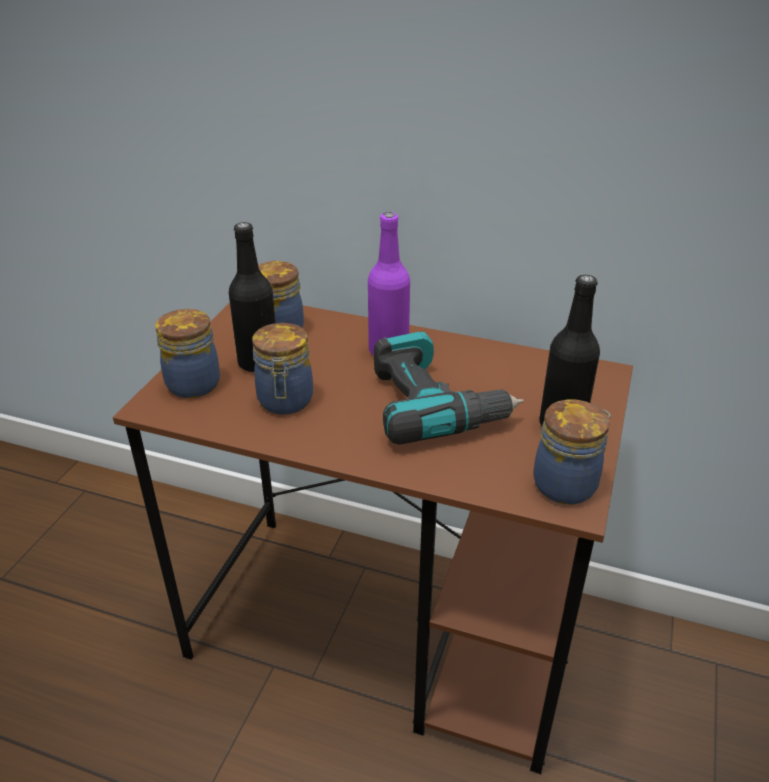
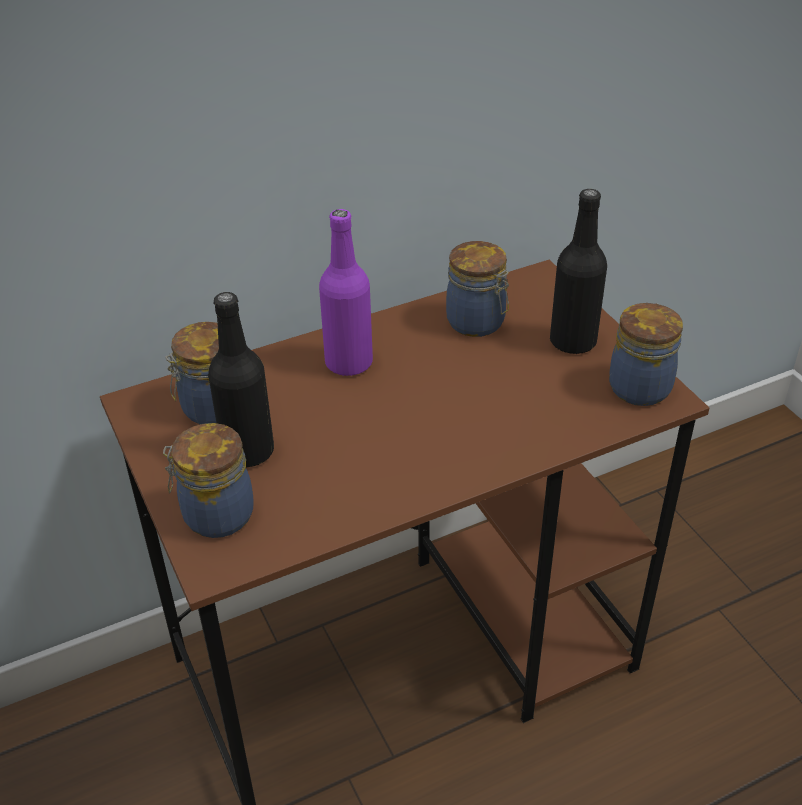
camera: 45 degrees left, 5 degrees up
(285, 402) = (335, 470): jar -> jar (477, 323)
(434, 405) = (461, 387): power drill -> none

